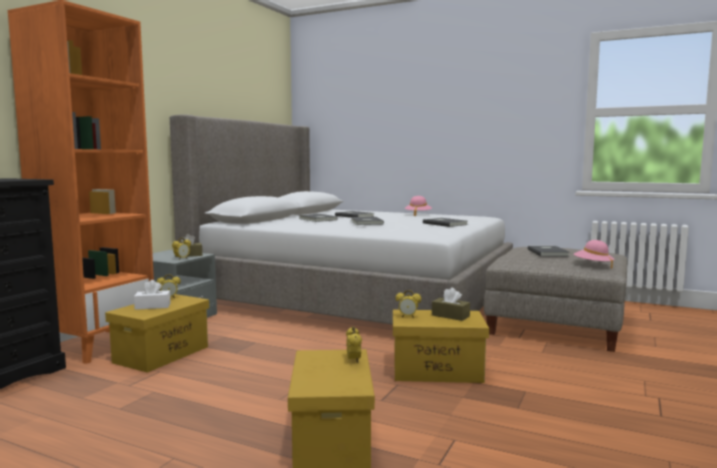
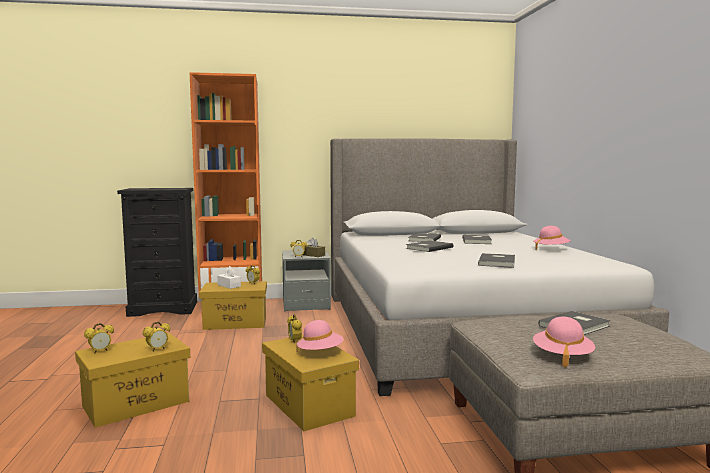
camera: 55 degrees right, 0 degrees up
(316, 384) = (100, 351): none -> alarm clock
(450, 316) = (320, 353): brown tissue box -> pink hat

